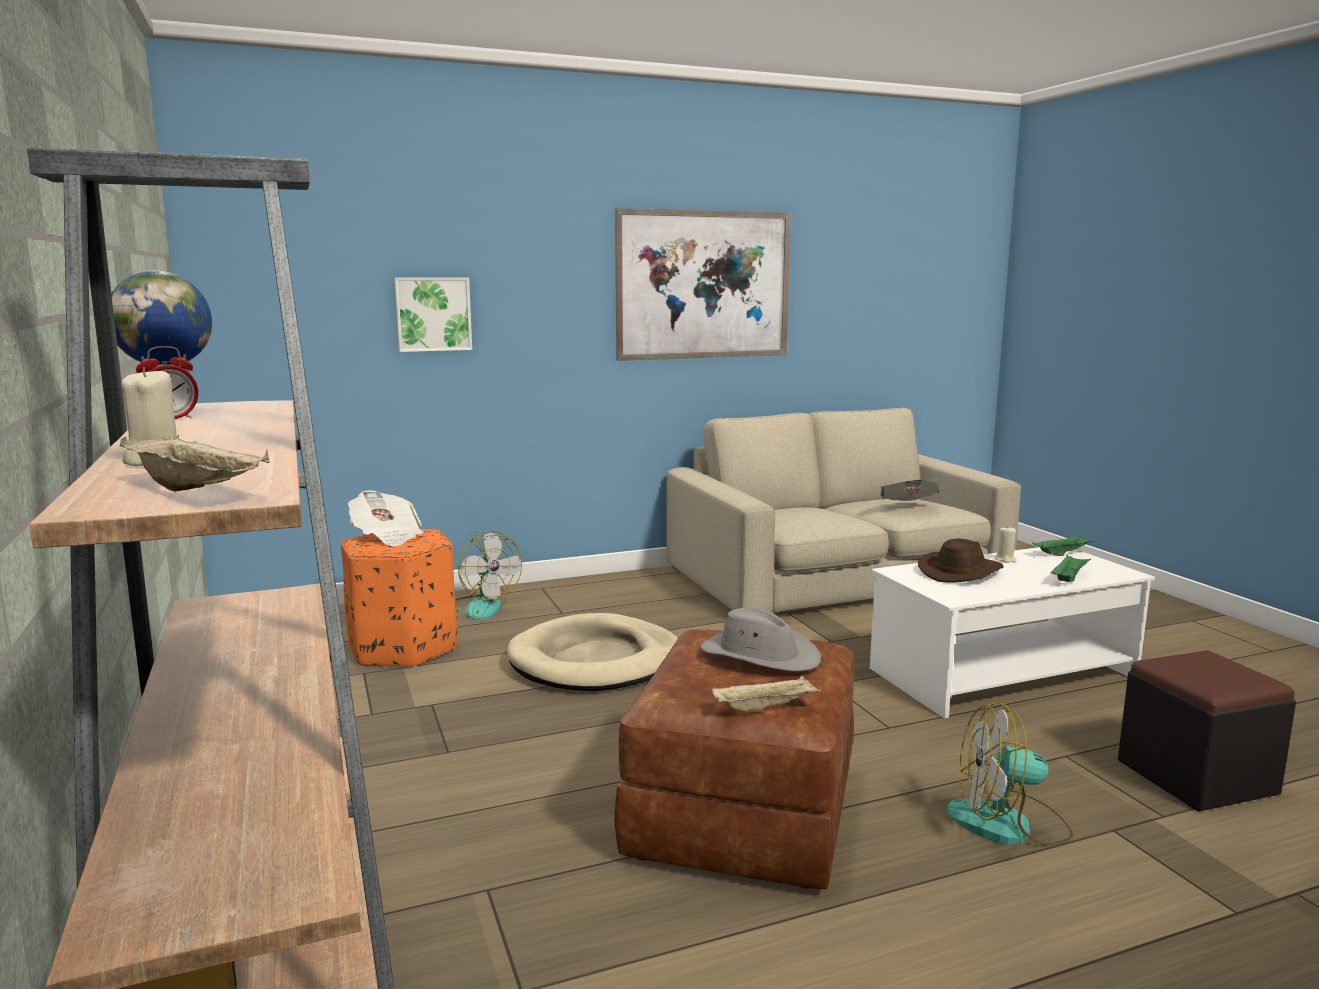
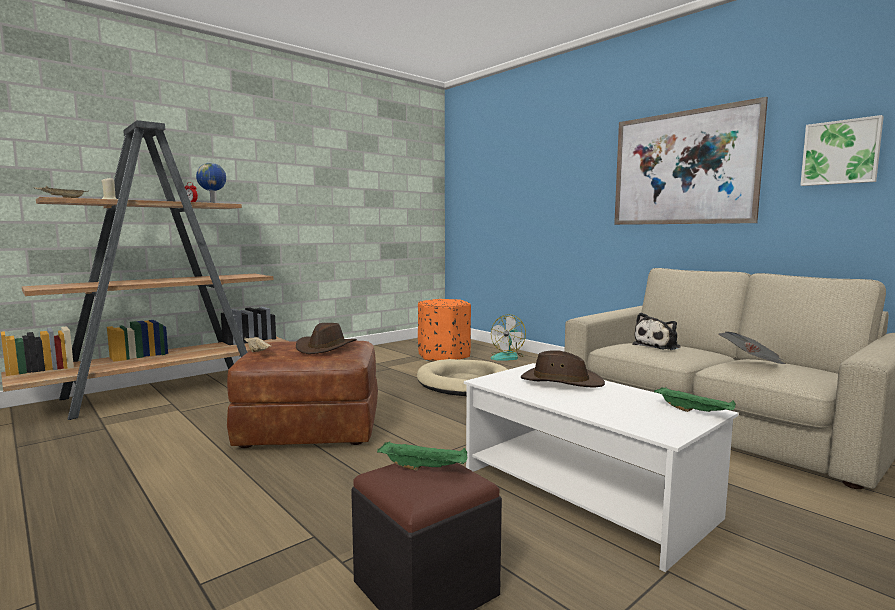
camera: 70 degrees right, 5 degrees down
(387, 537) = (445, 300): newspaper -> none
(433, 314) = (524, 197): picture -> picture (841, 152)
(759, 655) = (326, 348): grey hat -> brown hat
(808, 514) = (658, 346): none -> plush toy
(1005, 559) = (627, 393): beige candle -> none
(1009, 824) = (313, 496): fan -> none
(1068, 578) = (600, 412): green tray -> green tray (424, 468)

